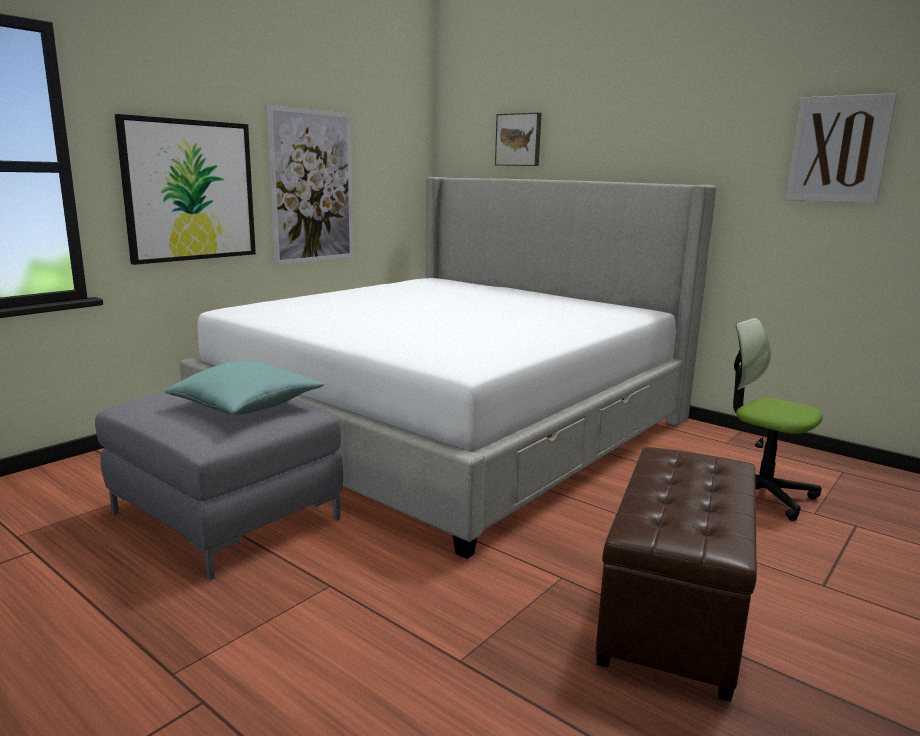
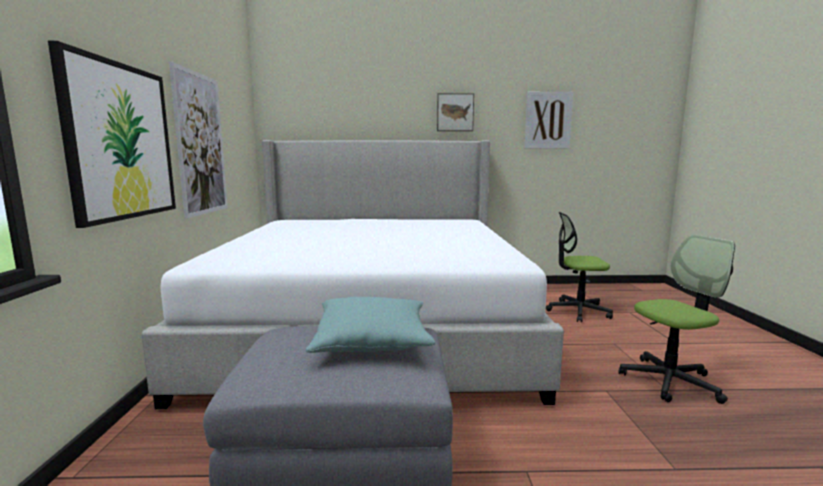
camera: 40 degrees left, 5 degrees down
(519, 140) = (338, 112): picture -> picture (455, 112)
(676, 610) = (670, 381): brown ottoman -> office chair

